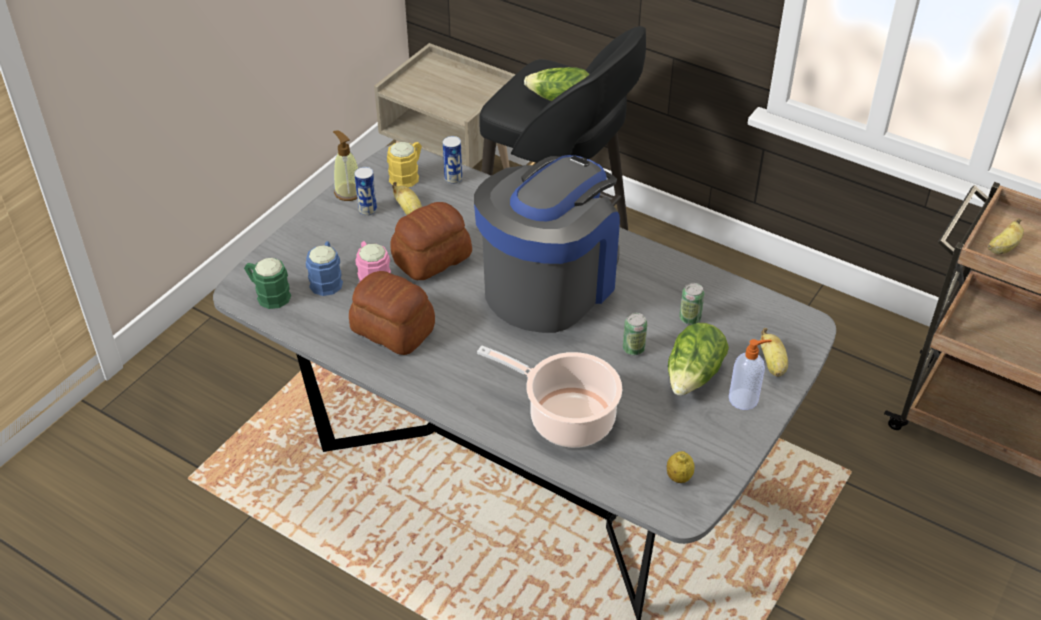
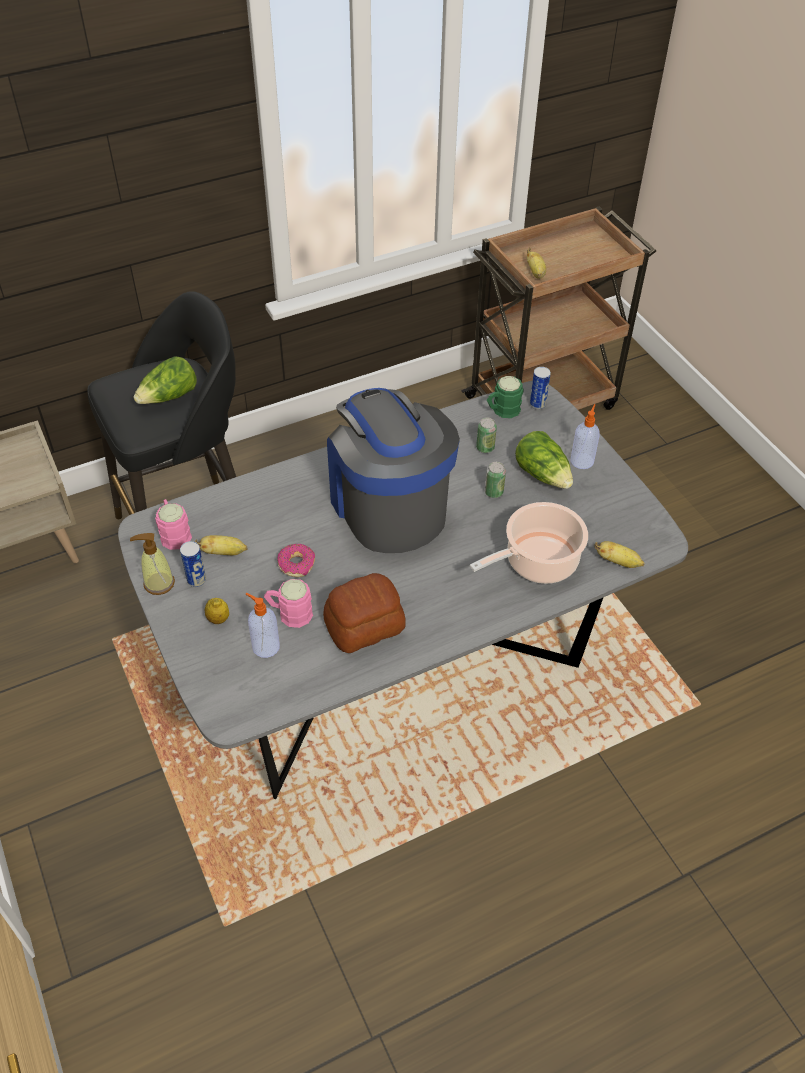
camera: 60 degrees left, 5 degrees up
(268, 294) = (250, 697): green mug -> green mug (502, 410)
(327, 279) = (265, 646): blue mug -> soap dispenser
(408, 175) = (174, 533): yellow mug -> pink mug
(430, 258) = (297, 564): bread -> donut
(453, 179) = (207, 506): can -> can (537, 404)
(679, 477) = (632, 529): lemon -> lemon (218, 619)
(772, 364) = (560, 430): banana -> banana (618, 562)

